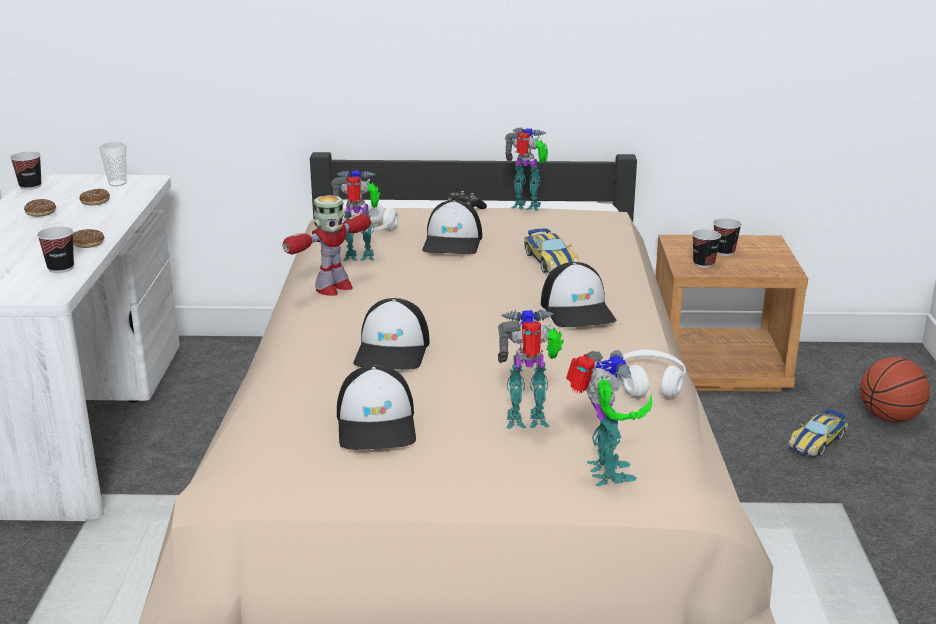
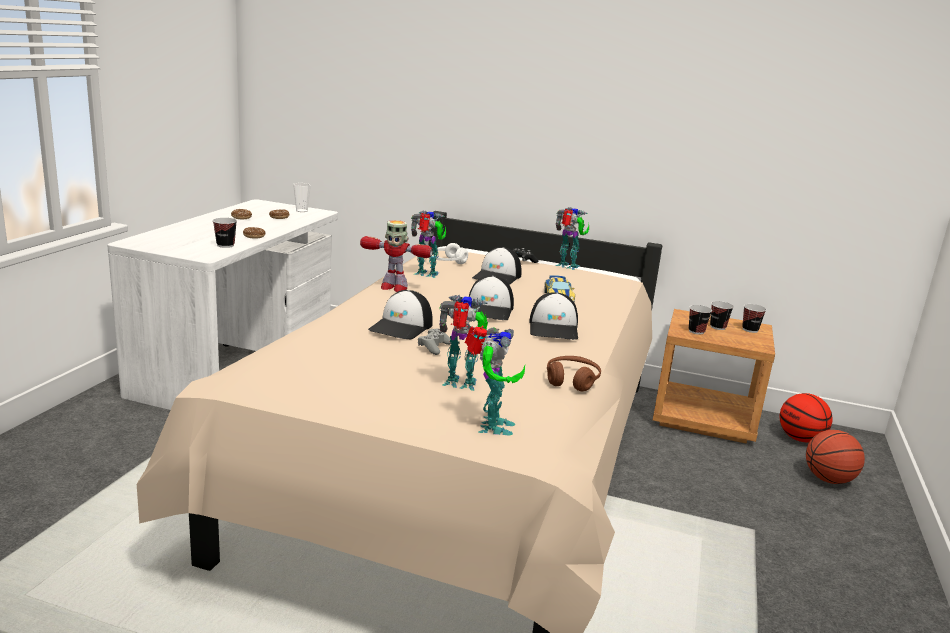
camera: 15 degrees right, 5 degrees down
(30, 186) = (248, 204): cup -> cup (750, 330)
(333, 288) = (393, 287): toy robot -> toy robot turned 45 degrees clockwise
(377, 424) = (353, 365): cap -> cap (489, 310)
(456, 373) = (434, 347): none -> grey game controller
(649, 383) = (572, 380): white headphones -> brown headphones
(817, 441) = (758, 482): toy car -> none
(836, 371) = (800, 439): none -> basketball

